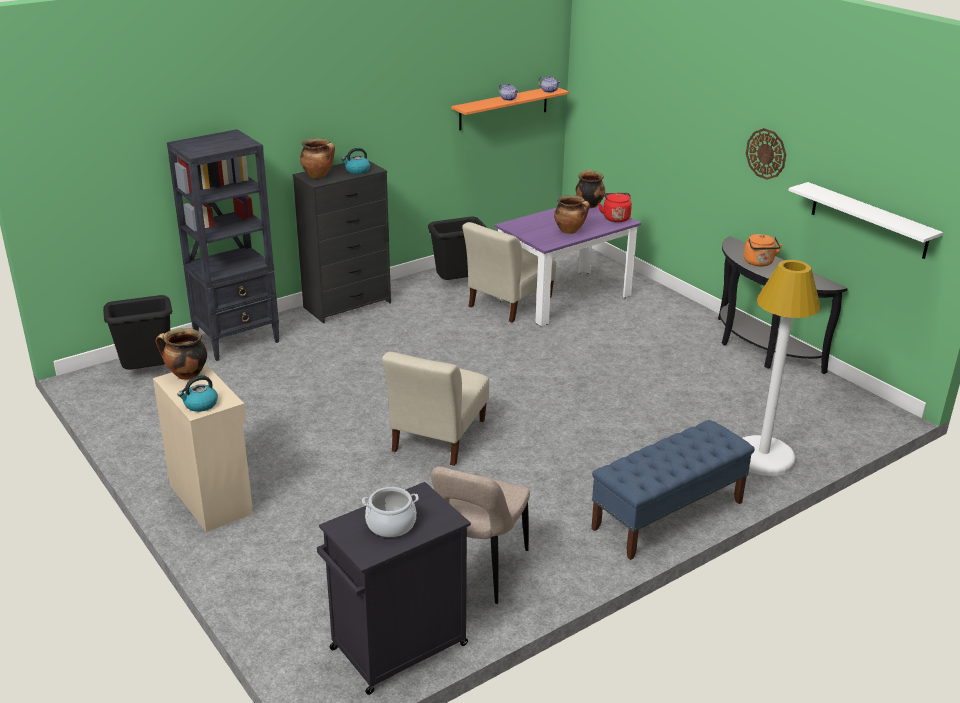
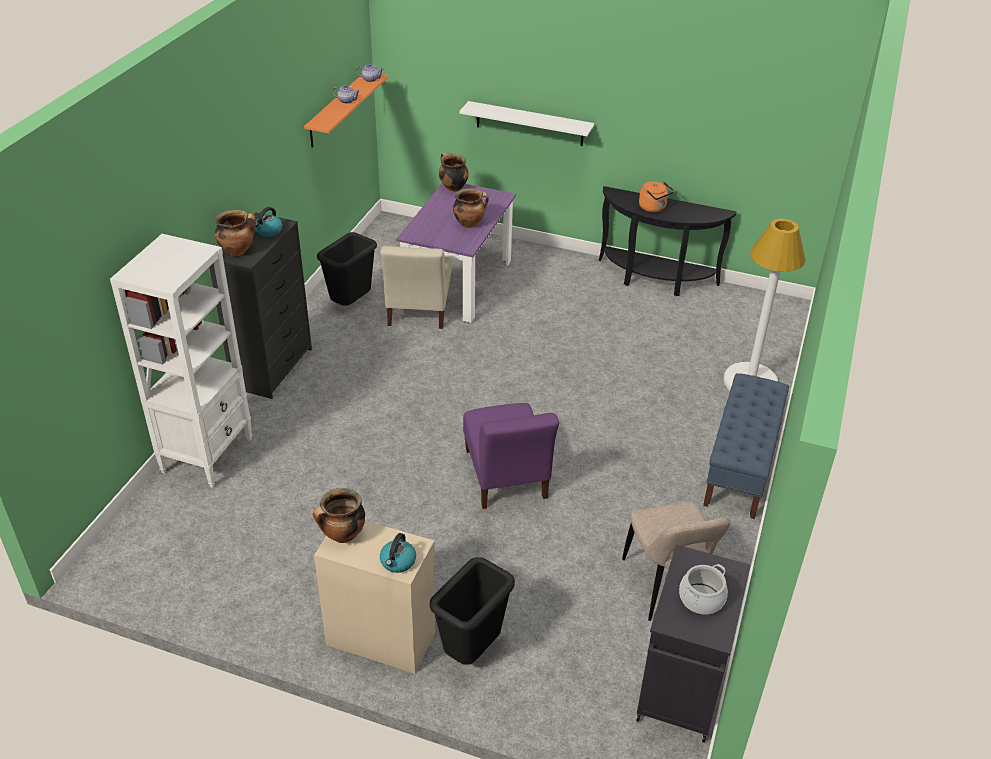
camera: 35 degrees left, 10 degrees up
(147, 373) = (156, 534): black trash can -> black trash can (471, 652)
(238, 340) = (208, 454): black bookcase -> white bookcase
(437, 438) = (506, 477): beige chair -> purple chair
(615, 218) = (490, 195): red kettle -> none
(766, 153) = (637, 107): wall clock -> none
(869, 220) = (753, 152): white shelf -> white shelf (529, 124)

